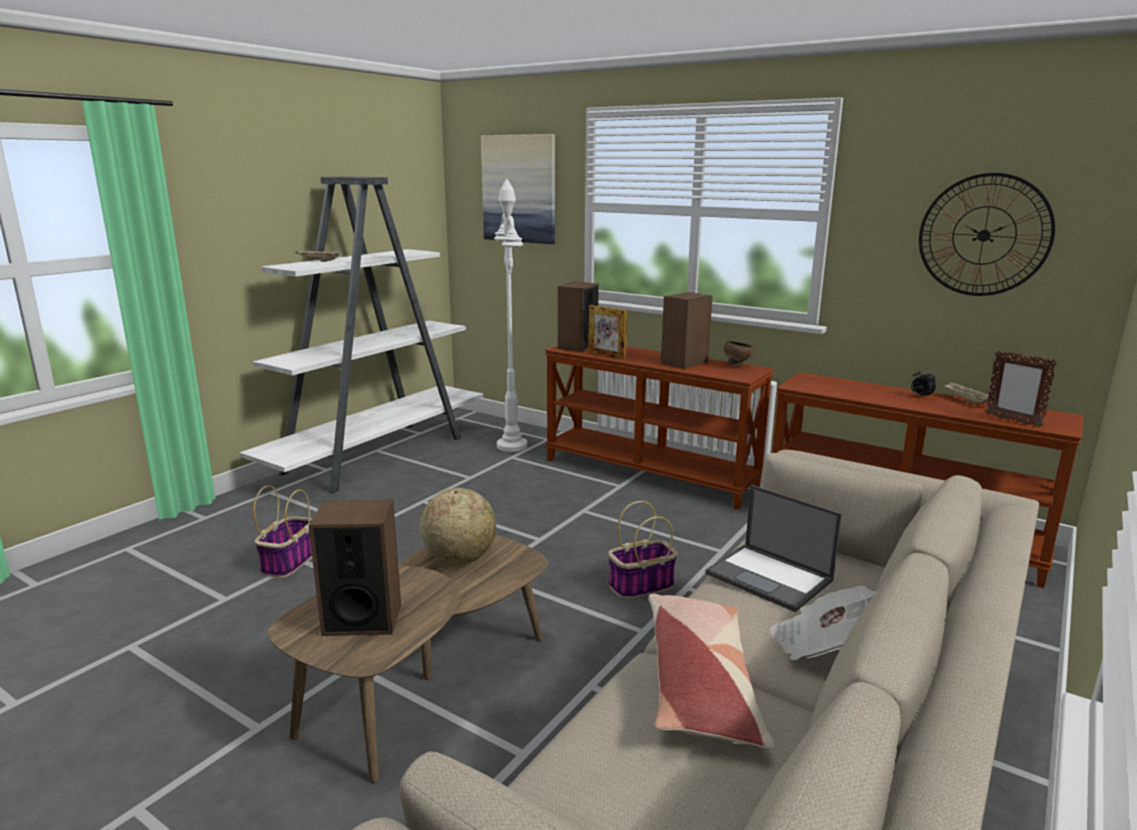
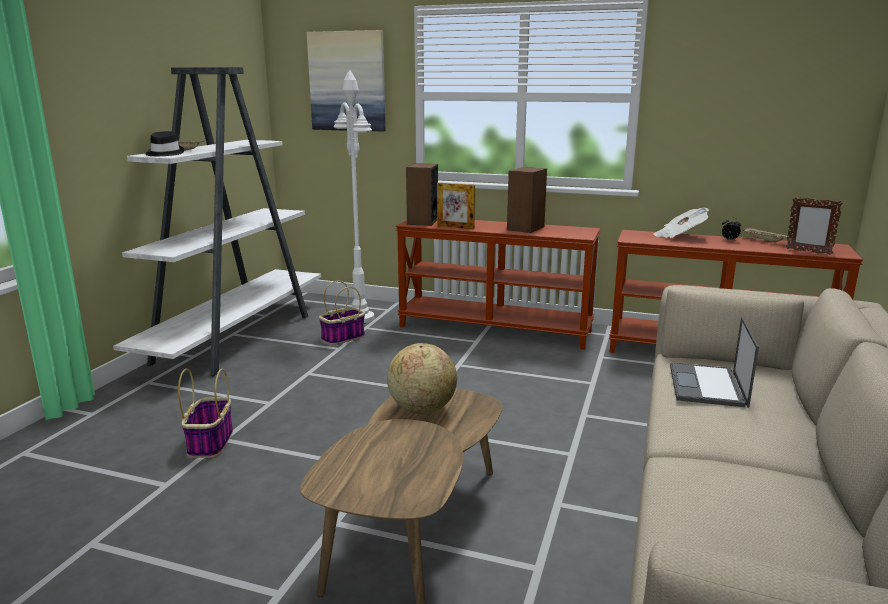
camera: 15 degrees left, 0 degrees up
(297, 265) = (164, 154): none -> black hat
(362, 619) = (385, 469): speaker -> none
(641, 586) = (546, 419): basket -> basket (343, 338)
(700, 682) = (723, 470): pillow -> none
(736, 366) = (570, 228): brown bowl -> none
(770, 577) = (707, 386): laptop -> laptop turned 75 degrees clockwise
(823, 646) = (788, 429): newspaper -> newspaper (679, 236)
(984, 235) = (765, 109): wall clock -> none

